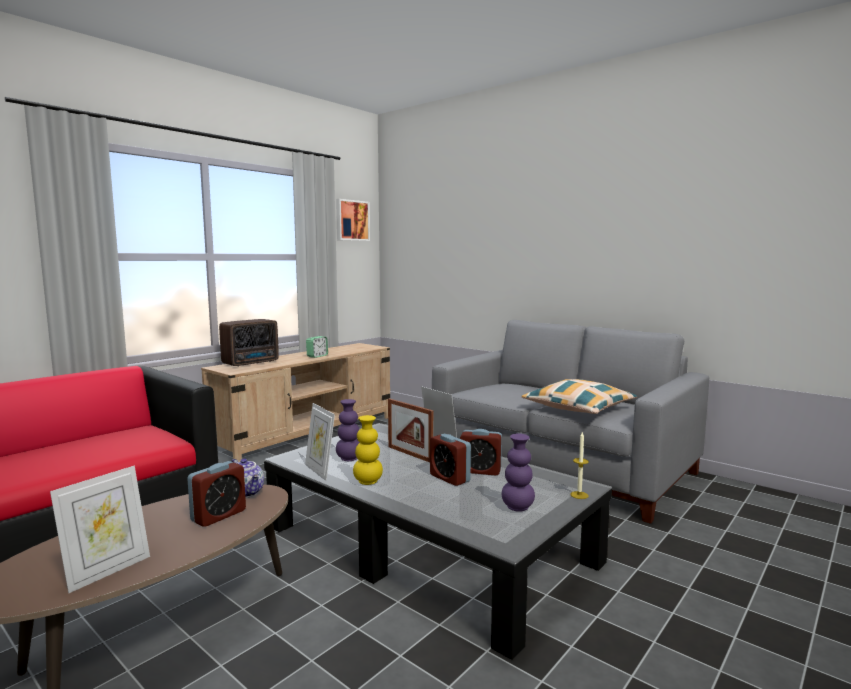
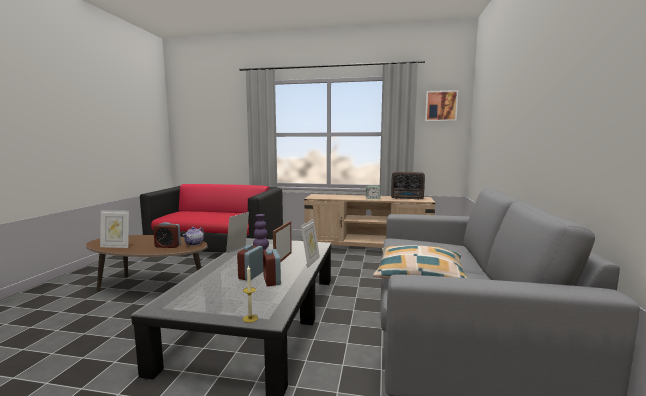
camera: 60 degrees right, 0 degrees up
(252, 362) = (334, 195): radio -> radio (407, 198)
(368, 482) = (230, 260): yellow vase -> none
(517, 507) = (213, 301): purple vase -> none

